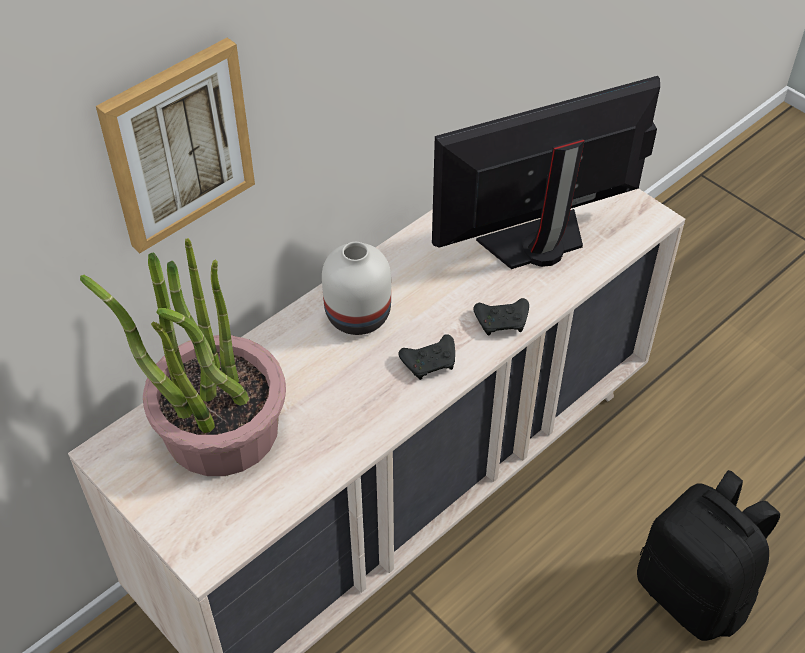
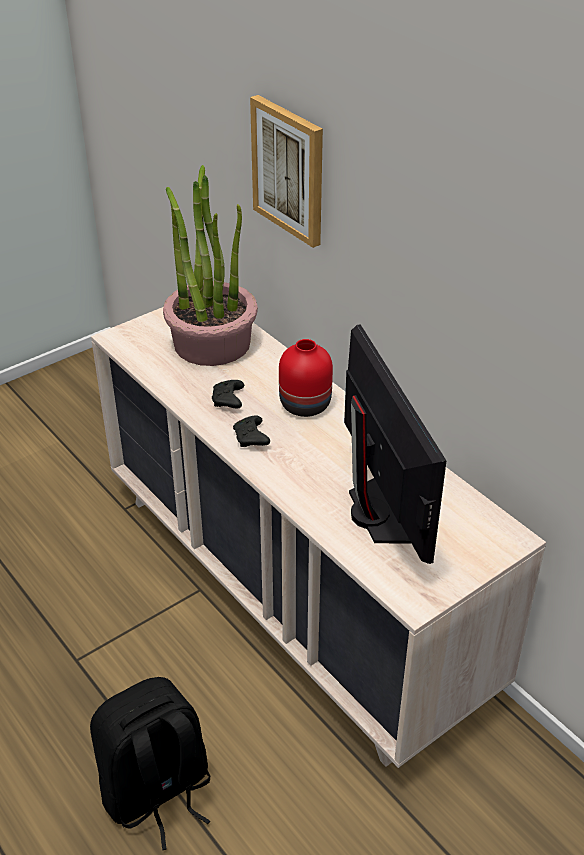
camera: 95 degrees right, 10 degrees down
(357, 313) = (306, 404): white vase -> red vase
(503, 322) = (288, 481): black game controller -> black game controller (228, 400)

